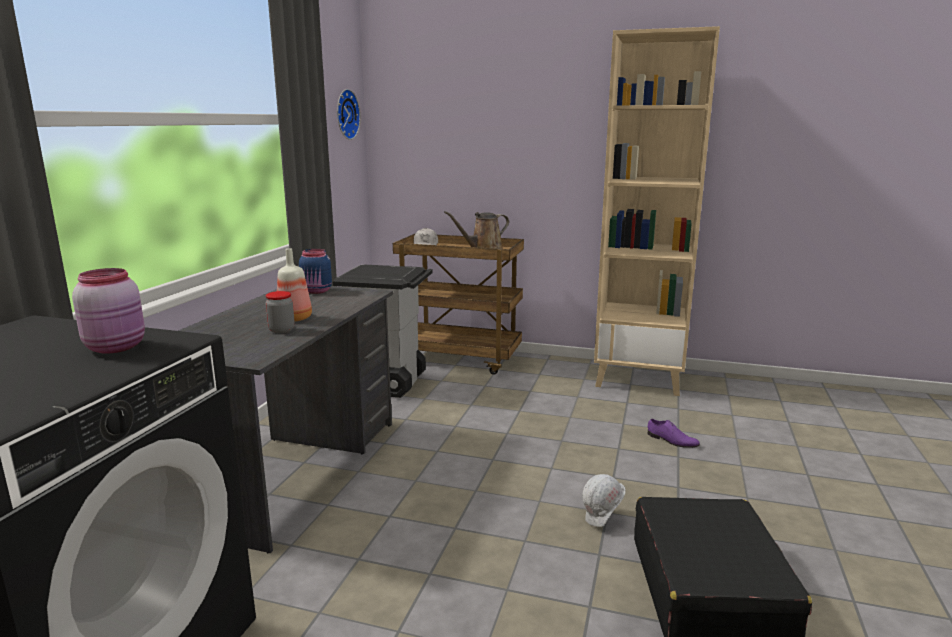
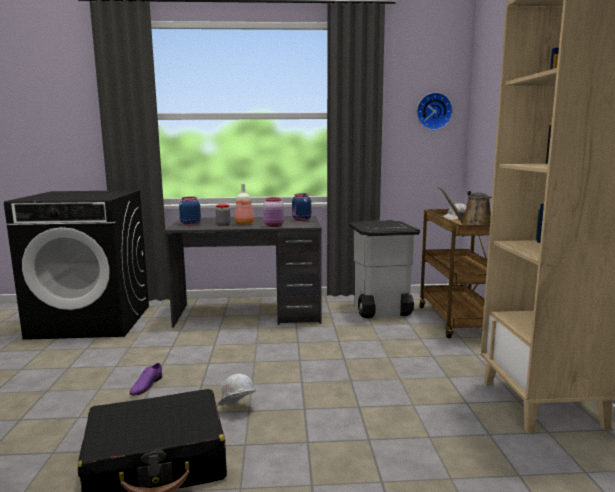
camera: 70 degrees right, 5 degrees down
(117, 347) = (97, 196): pink jar -> pink jar (274, 225)
(230, 349) = (190, 224): none -> blue jar
(672, 440) = (401, 434): purple shoe -> purple shoe (146, 385)

